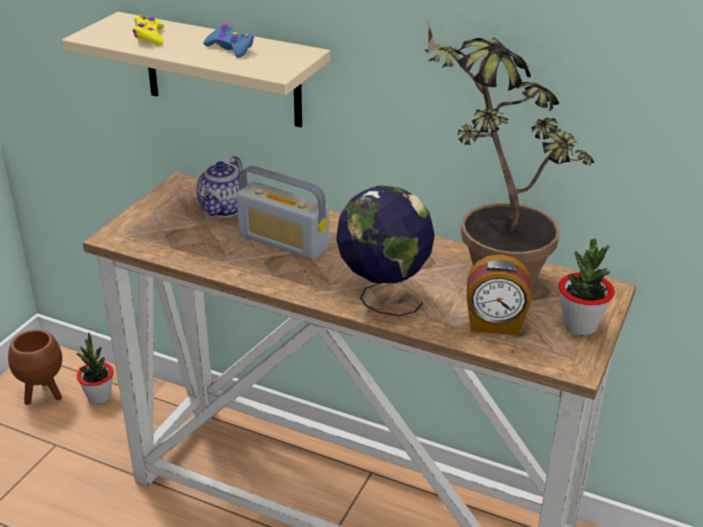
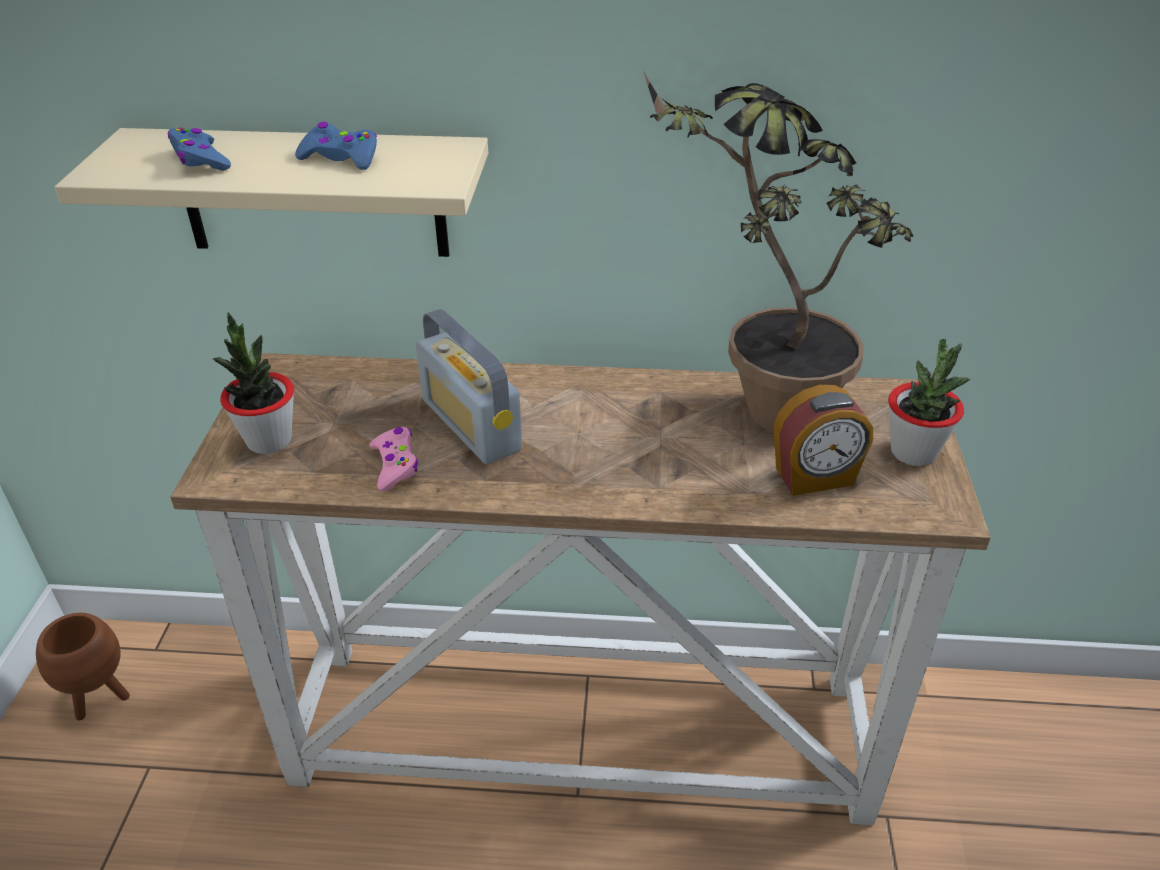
camera: 20 degrees left, 5 degrees up
(99, 396) = (183, 677): potted plant -> potted plant (269, 440)
(149, 37) = (200, 160): yellow game controller -> blue game controller
(222, 254) = (395, 465): none -> pink game controller
(225, 209) = (360, 394): teapot -> none
(283, 242) = (471, 424): radio -> radio turned 45 degrees clockwise
(383, 296) = (651, 474): globe -> none

